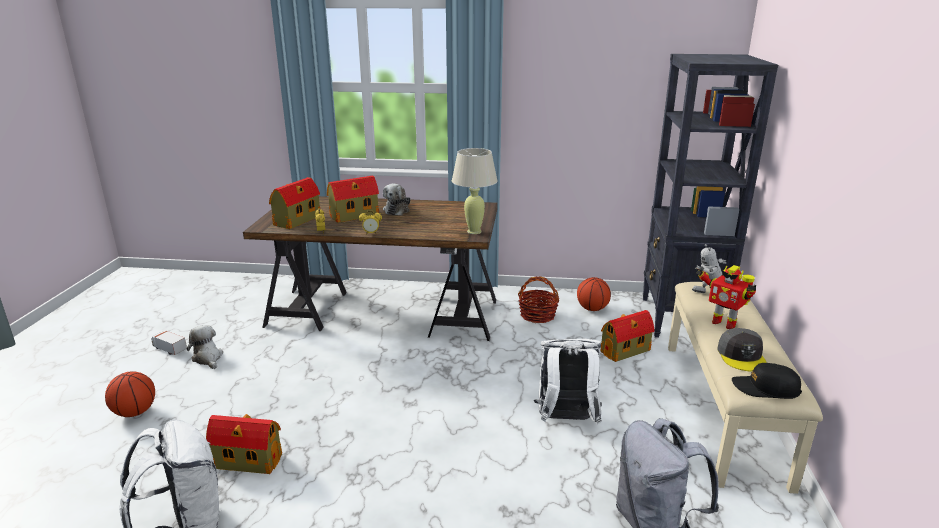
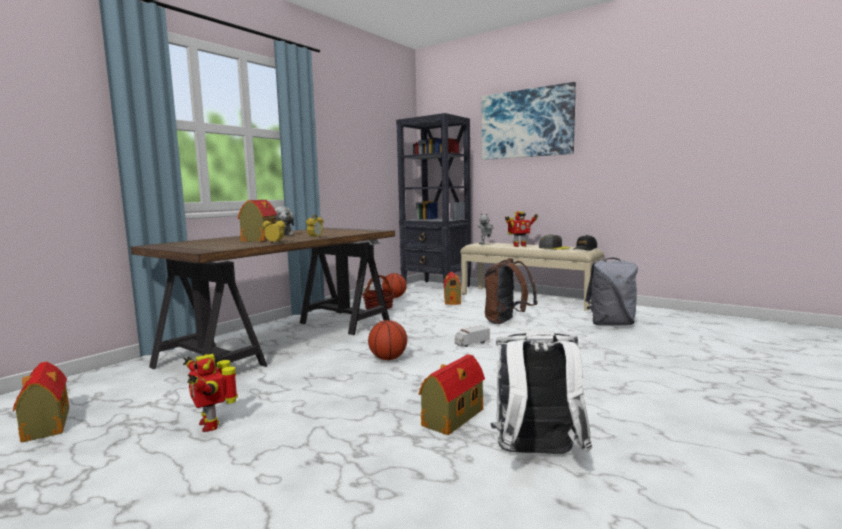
camera: 60 degrees left, 15 degrees down
(135, 412) = (265, 481): basketball -> basketball (388, 359)
(169, 349) = (132, 449): toy truck -> toy truck (471, 343)
(208, 358) = (211, 424): plush toy -> toy robot
(296, 221) = (222, 245): toy house -> toy house (46, 425)
(474, 231) = (370, 230): beige table lamp -> none
(566, 420) = (507, 322): white backpack -> brown backpack
(823, 104) = (526, 123): none -> picture

